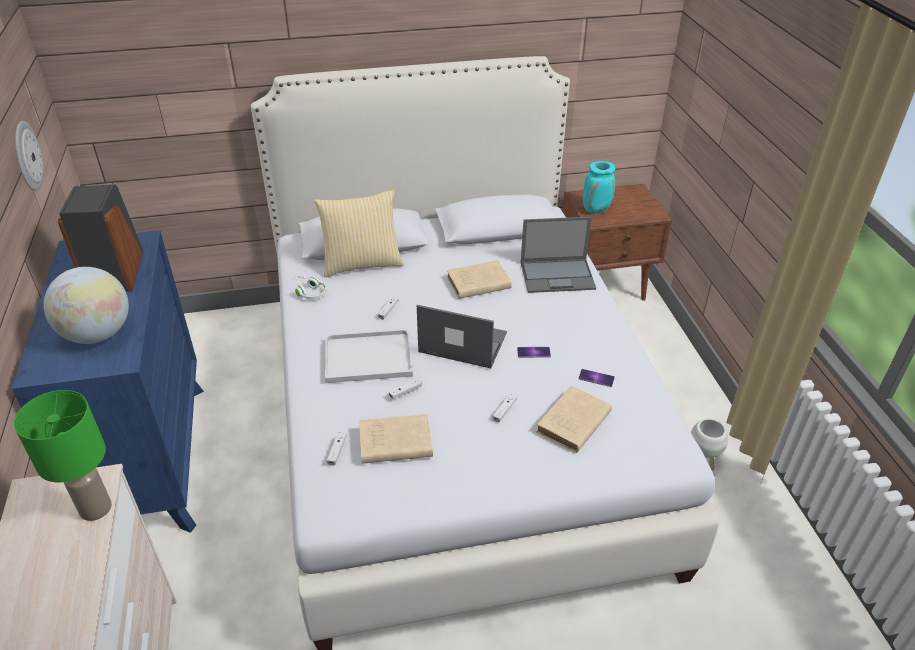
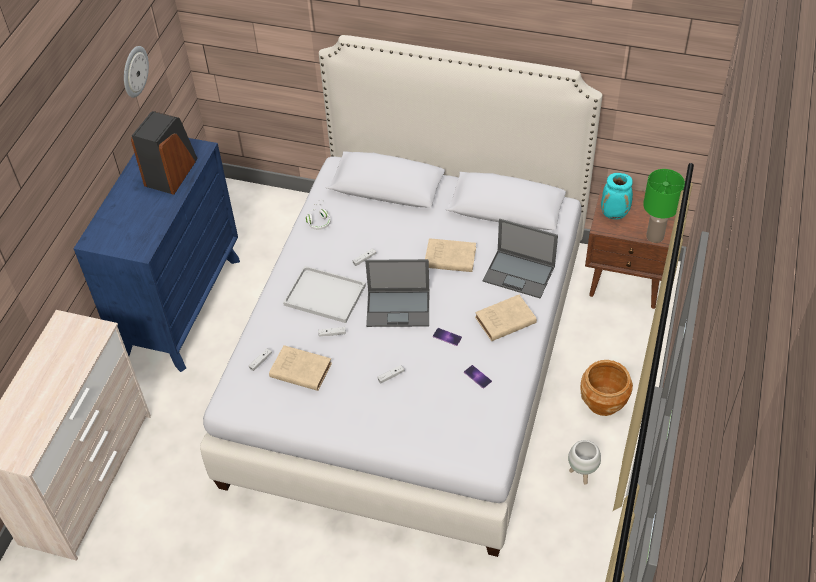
camera: 30 degrees right, 10 degrees up
(94, 509) = (90, 347): green table lamp -> green table lamp (654, 237)
(98, 334) = (137, 224): globe -> none
(362, 263) = (372, 207): pillow -> none
(461, 342) = (399, 308): laptop -> laptop turned 135 degrees clockwise
(572, 423) = (431, 405): beige book -> beige book (504, 321)
(667, 390) = (603, 401): none -> brown planter

